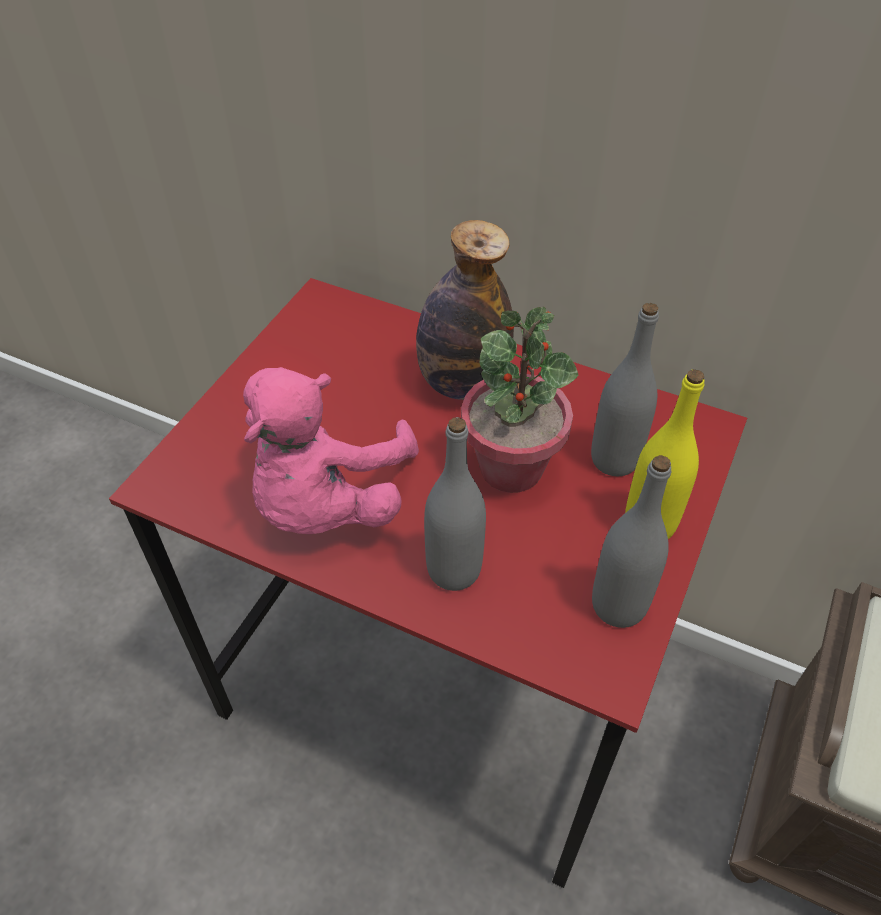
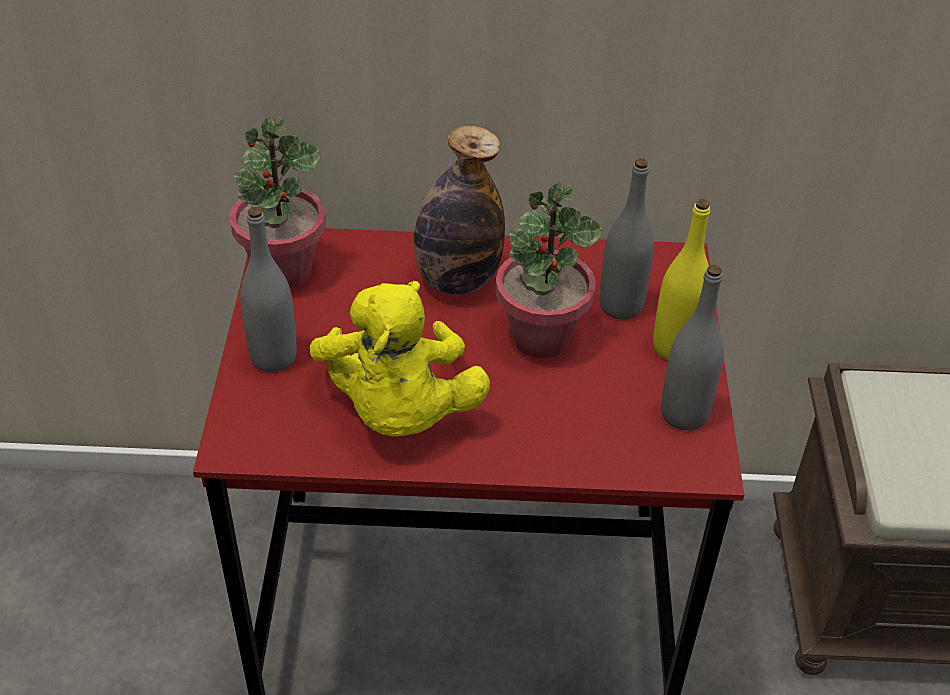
camera: 25 degrees left, 5 degrees down
(308, 327) = (283, 270): none -> potted plant
(326, 501) = (399, 411): pink plush toy -> yellow plush toy
(454, 570) = (540, 430): grey bottle -> grey bottle (273, 357)

